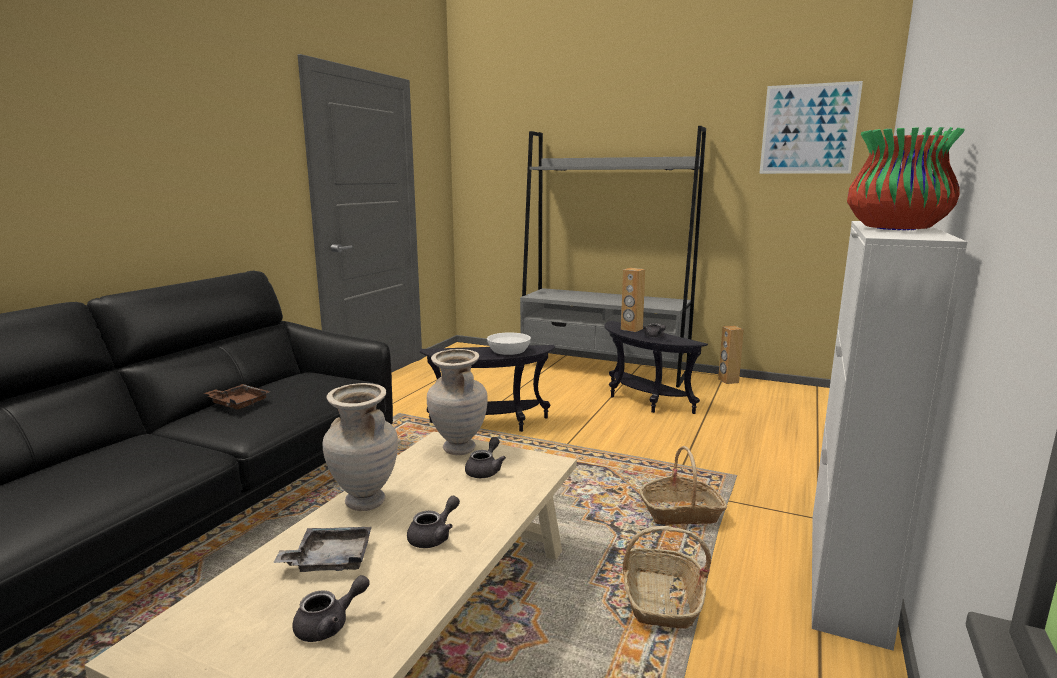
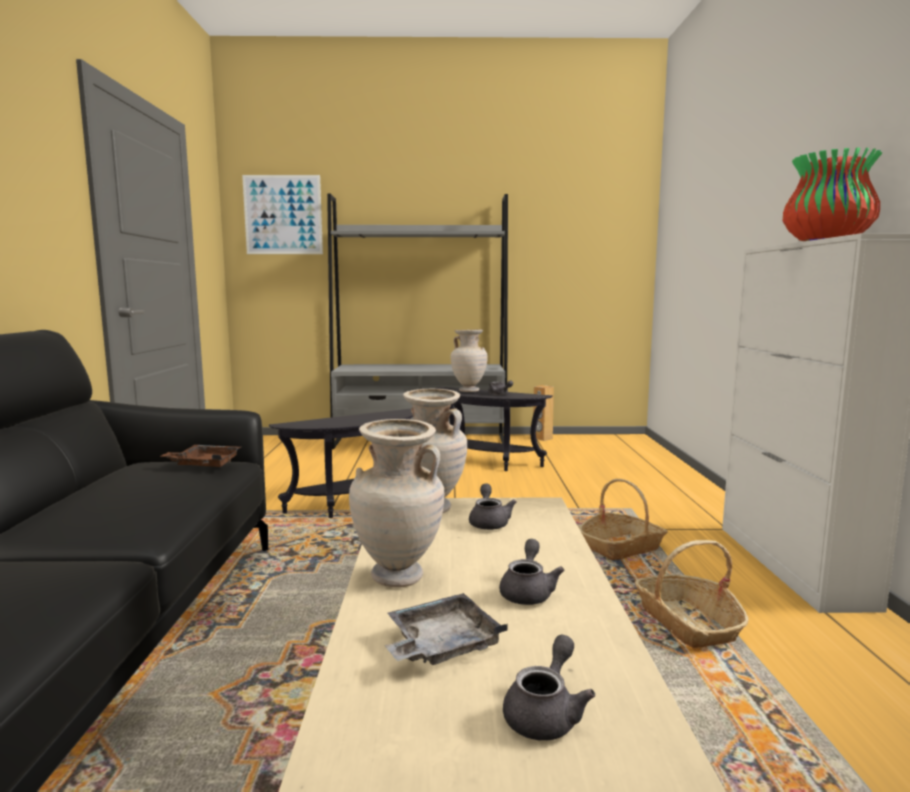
camera: 25 degrees left, 5 degrees down
(238, 403) = (92, 501): brown tray -> brown tray (204, 464)
(508, 351) = (375, 416): white bowl -> none
(631, 329) = (469, 391): brown speaker -> beige vase
(808, 129) = (593, 203): picture -> picture (283, 215)

